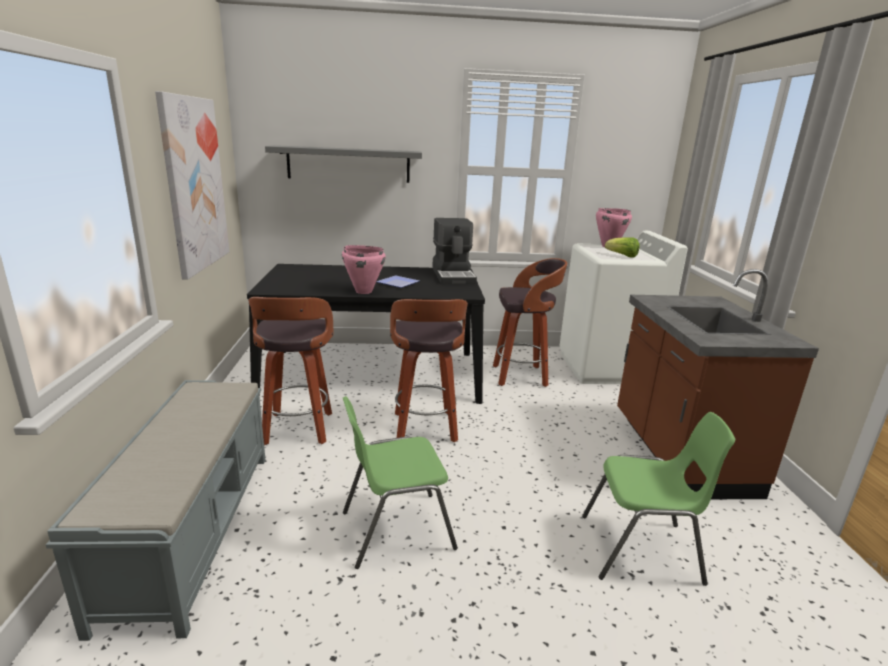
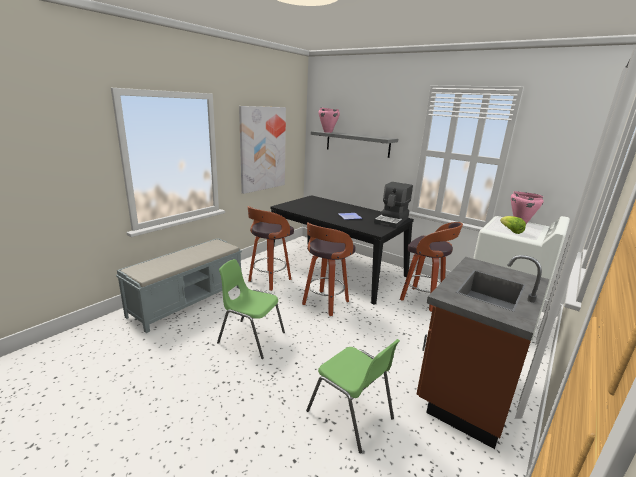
camera: 40 degrees right, 0 degrees up
(363, 291) = (323, 217): pink cooking pot -> pink cooking pot (328, 132)

